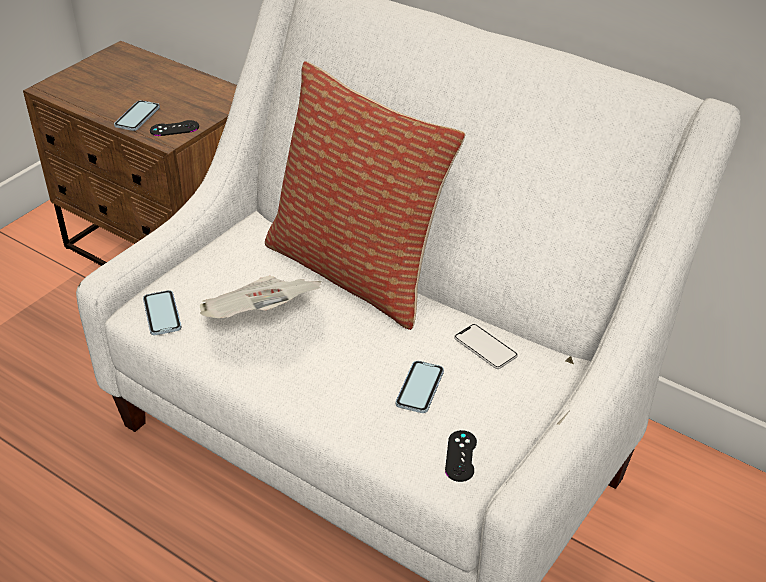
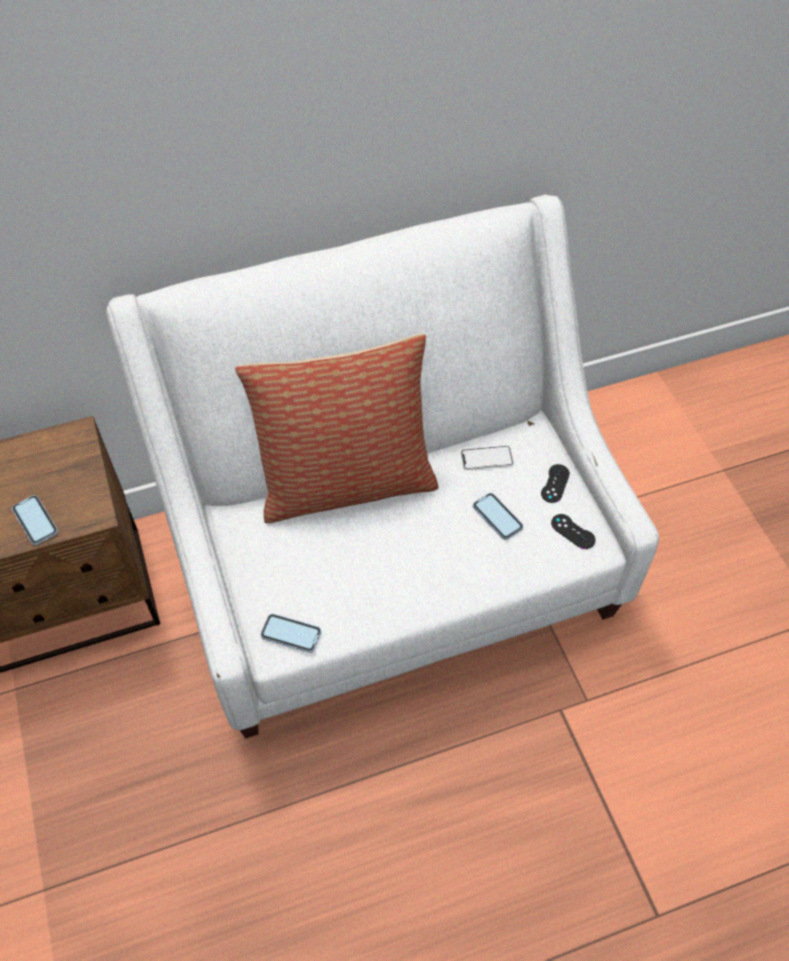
camera: 55 degrees left, 15 degrees up
(174, 128) = (83, 502): black game controller -> black game controller (555, 483)
(262, 320) = (354, 571): newspaper -> none

